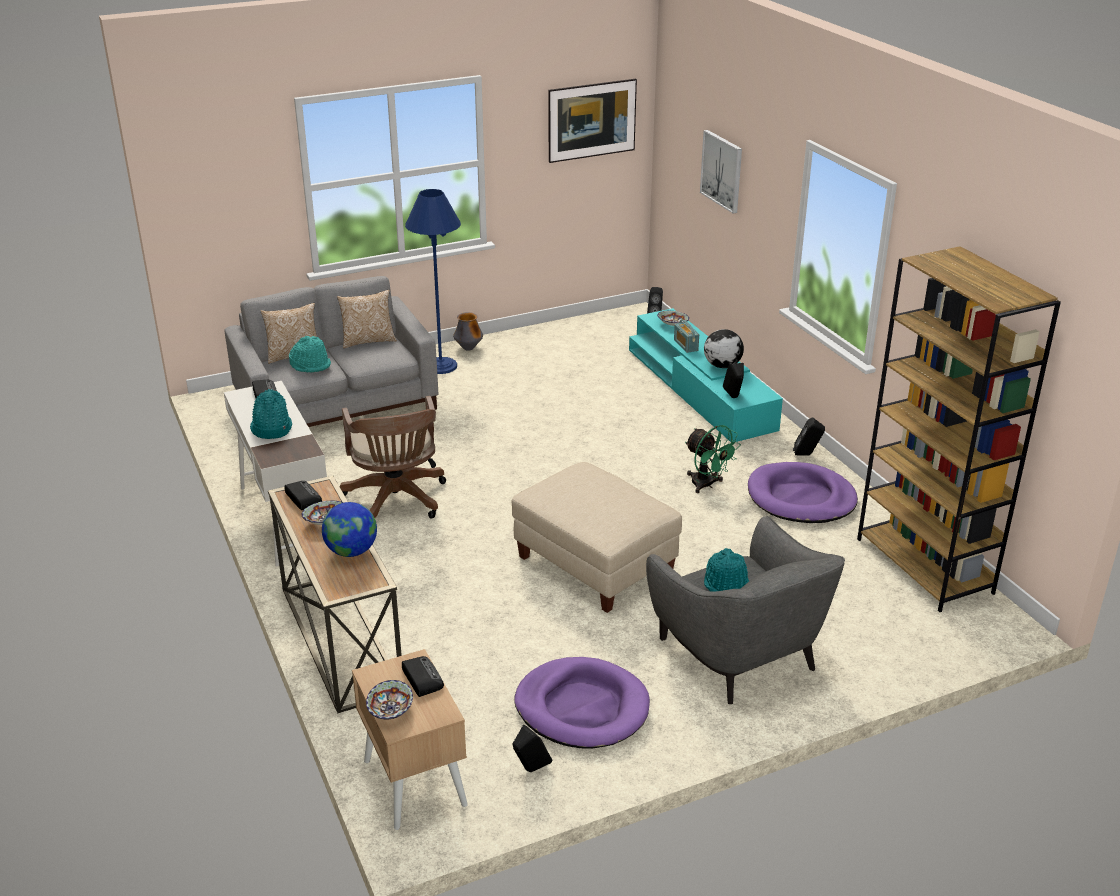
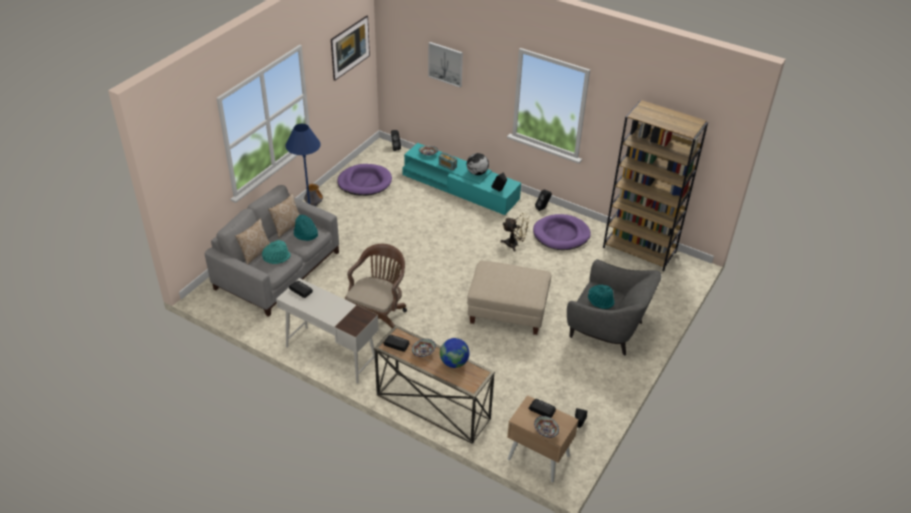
camera: 35 degrees left, 10 degrees up
(271, 429) = (331, 311): turquoise hat -> turquoise hat (305, 234)
(396, 501) = (378, 318): brown office chair -> brown office chair turned 105 degrees counterclockwise
(582, 707) = (570, 386): purple dog bed -> purple dog bed (364, 182)
(707, 485) = (515, 244): green fan -> beige fan

